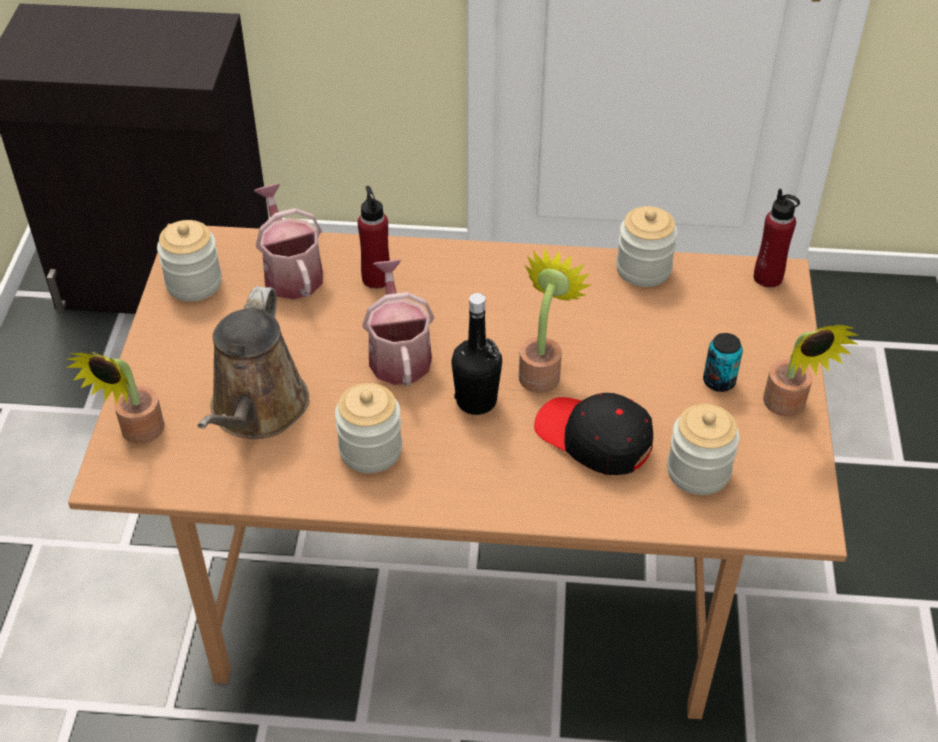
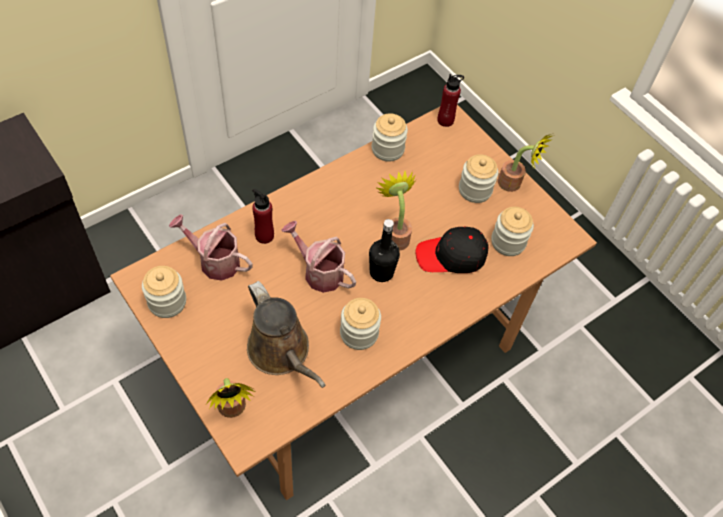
camera: 45 degrees left, 10 degrees up
(719, 381) = (475, 190): can -> jar

